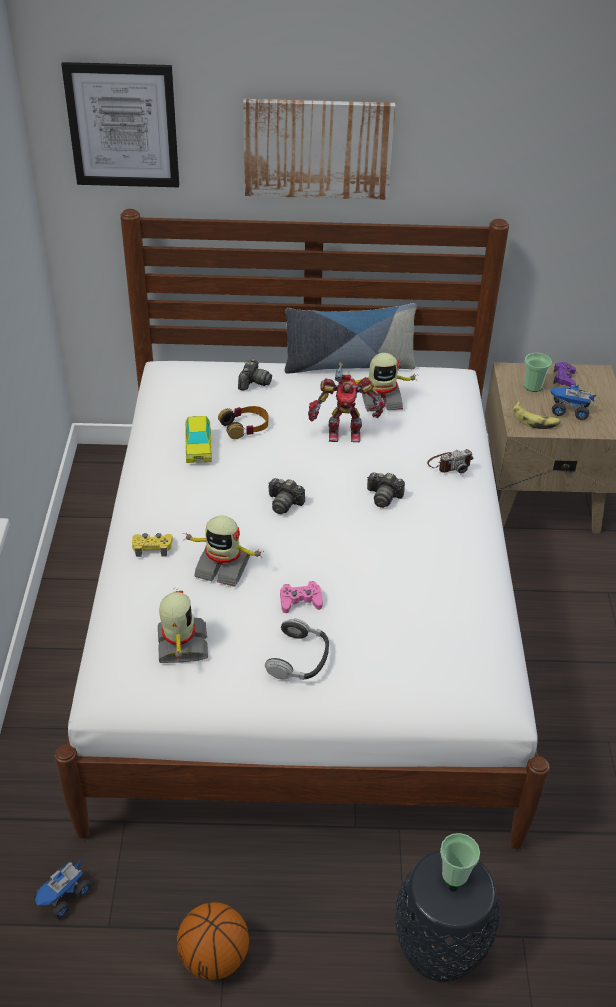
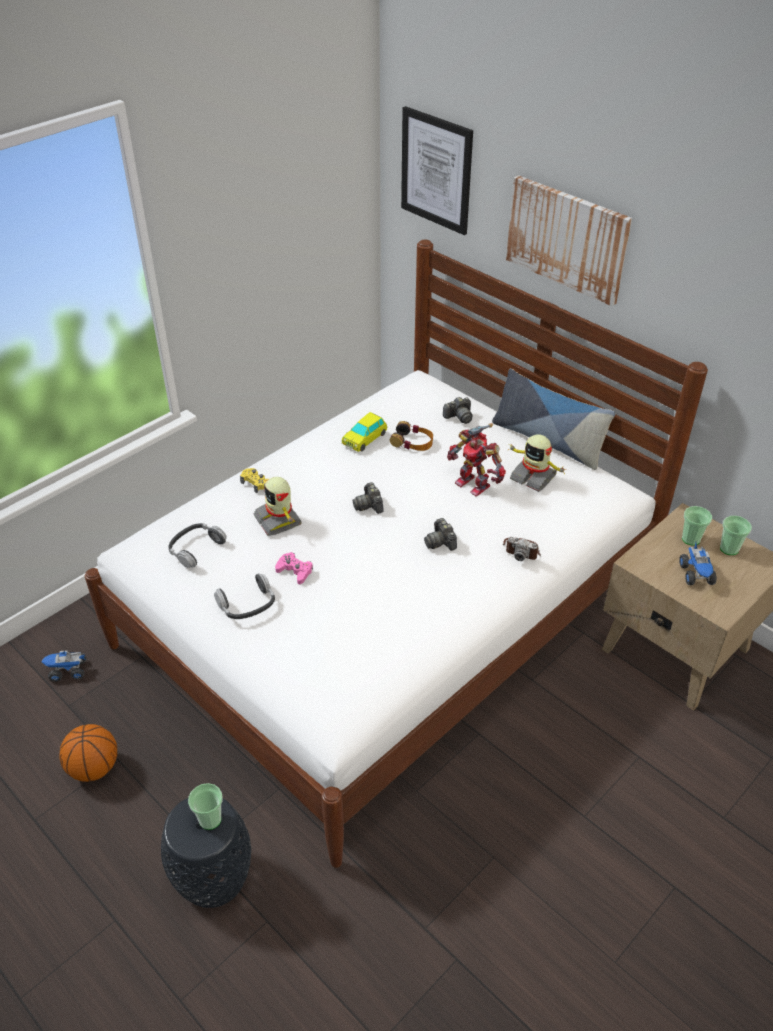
camera: 45 degrees right, 0 degrees up
(180, 644) = (196, 549): toy robot -> headphones
(535, 420) = (655, 564): banana -> none
(564, 379) = (729, 549): purple game controller -> cup
(569, 411) = (696, 574): toy truck -> toy truck turned 150 degrees counterclockwise

